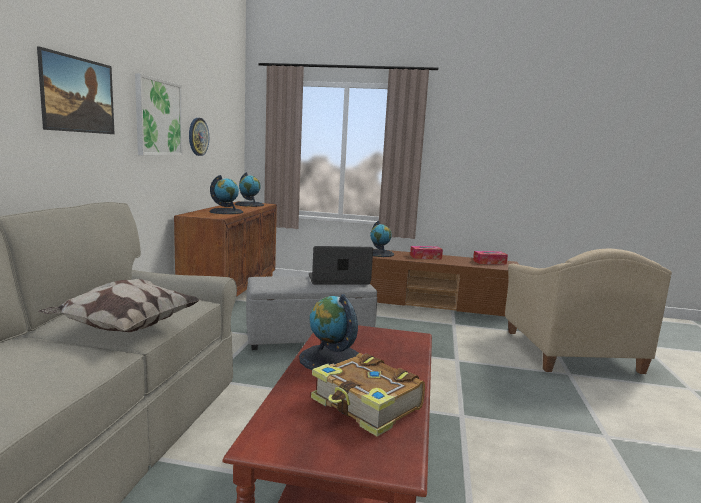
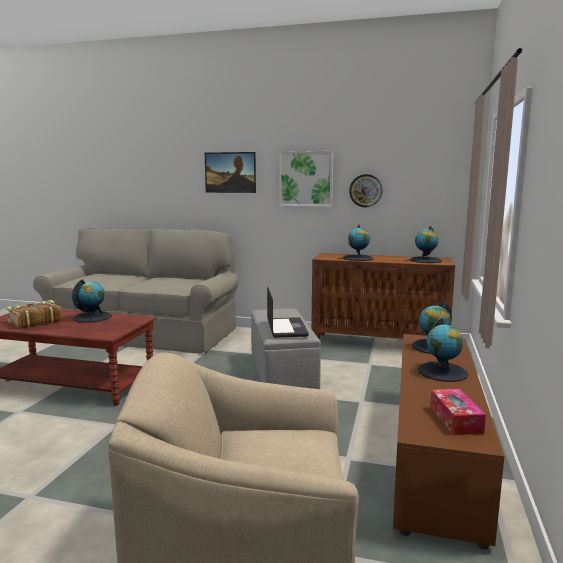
camera: 95 degrees right, 0 degrees up
(124, 328) = (141, 284): pillow -> none
(425, 257) = (442, 372): tissue box -> globe

